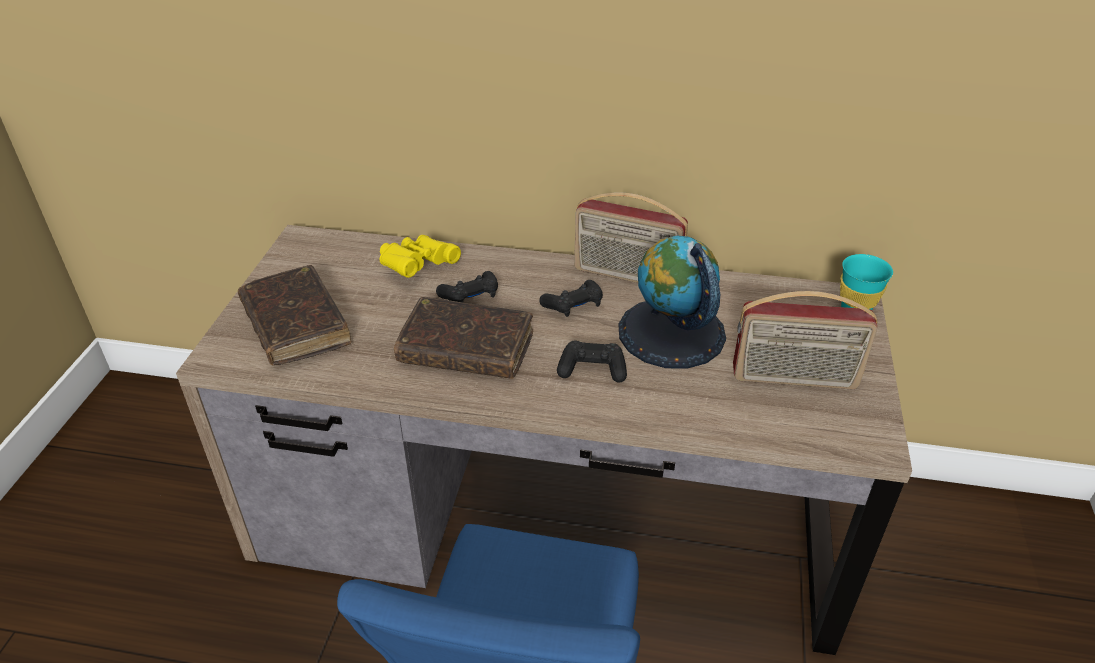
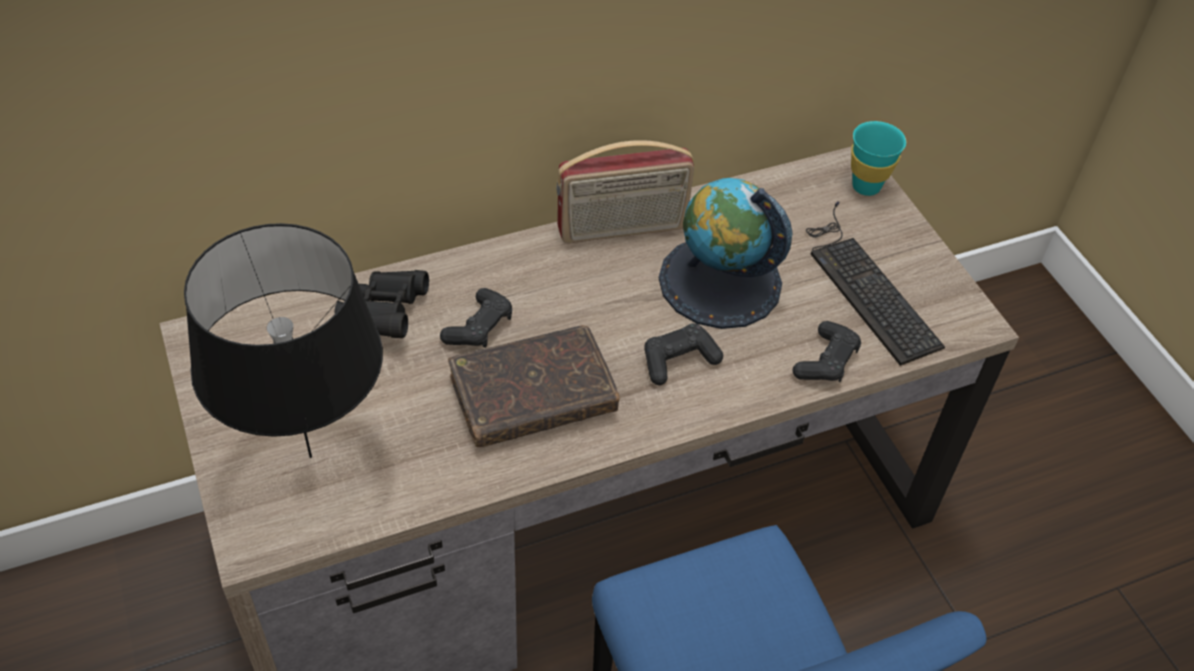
camera: 35 degrees left, 10 degrees up
(296, 325) = (311, 457): brown book -> black table lamp
(417, 267) = (383, 315): yellow binoculars -> black binoculars
(573, 305) = (598, 291): black game controller -> black game controller (826, 361)
(794, 379) = (865, 285): radio -> keyboard

